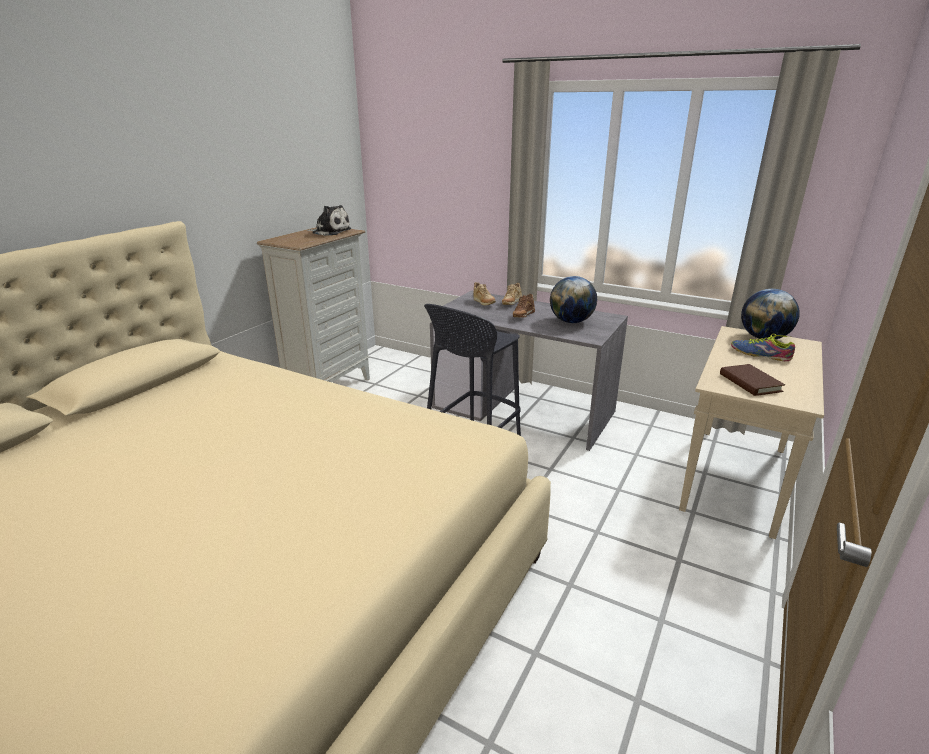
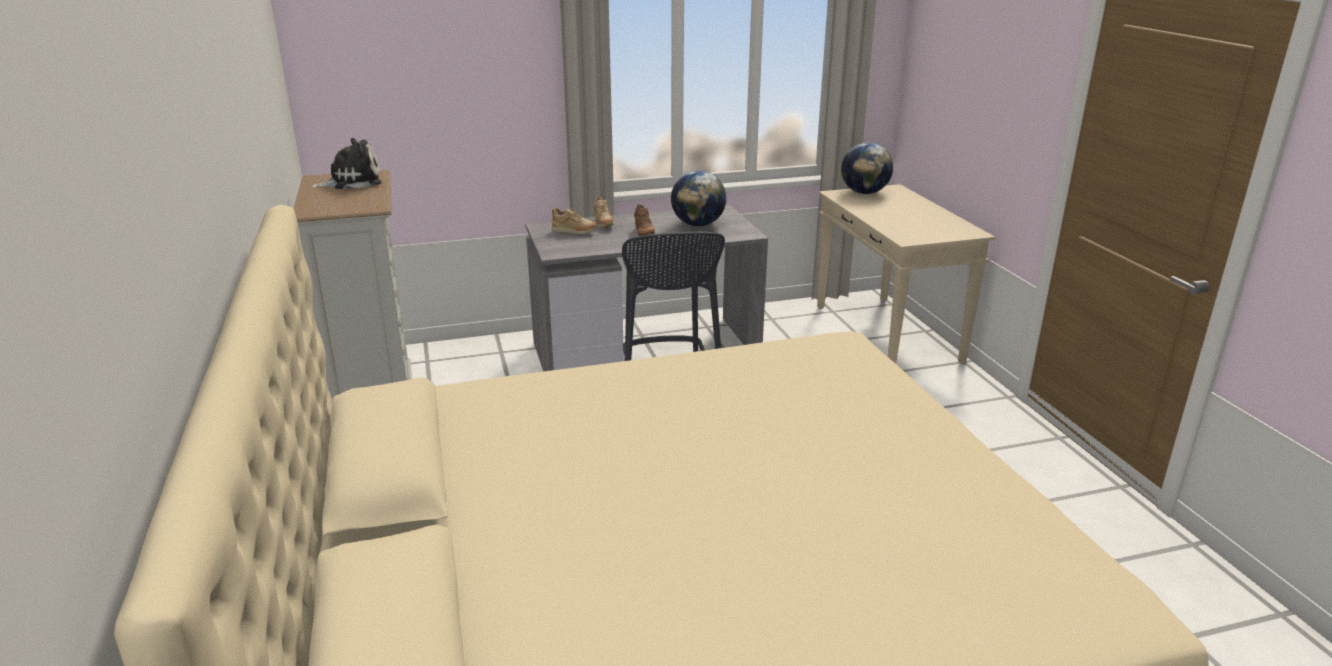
camera: 45 degrees left, 0 degrees up
(750, 383) = (922, 230): brown book -> none
(760, 354) = (887, 206): shoe -> none

